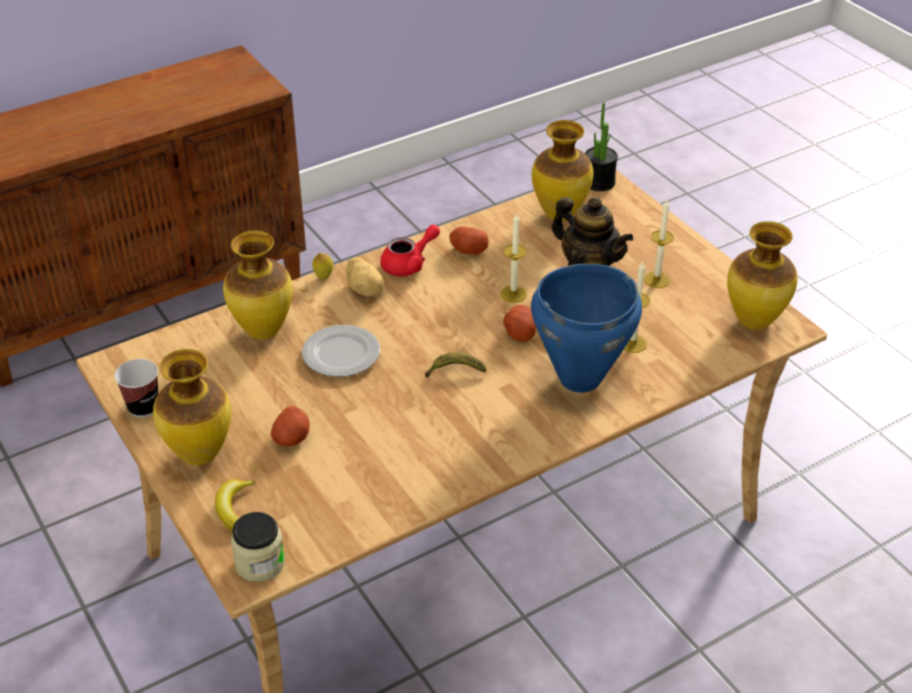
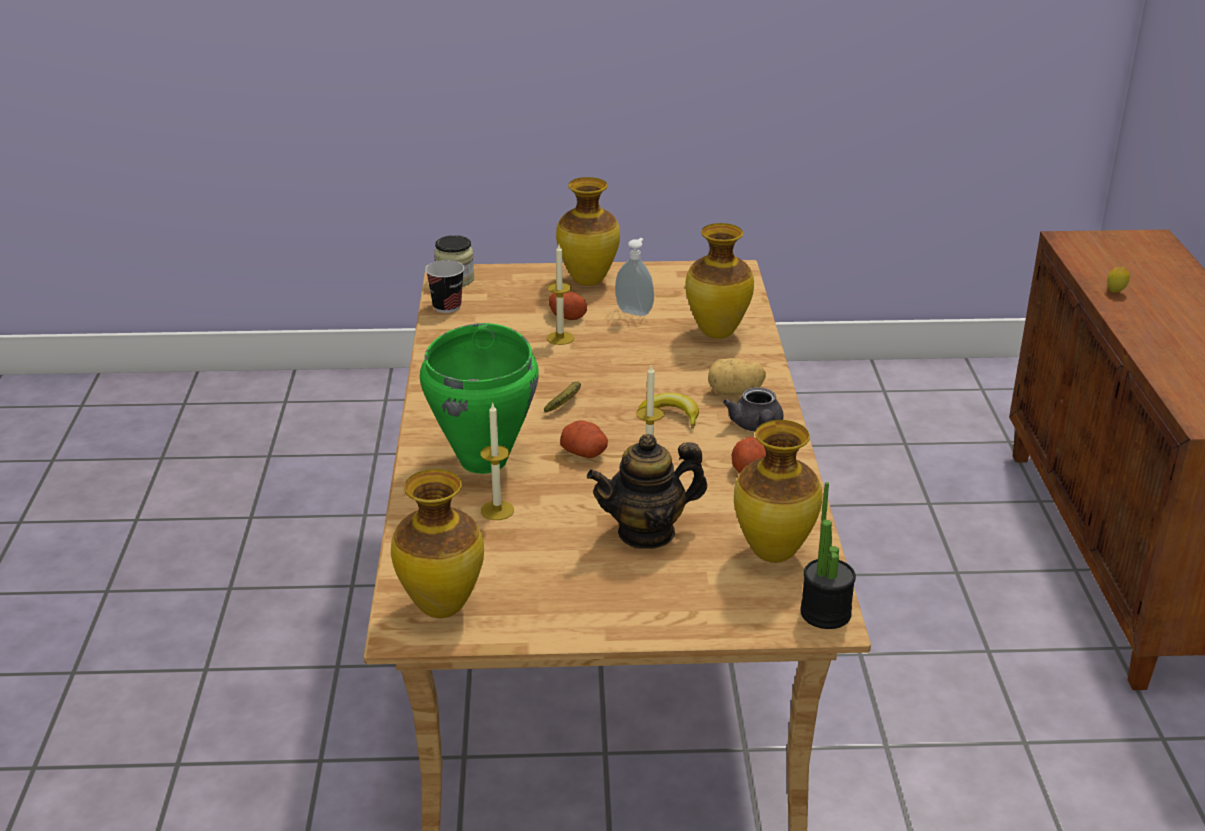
camera: 120 degrees right, 10 degrees down
(143, 407) = (666, 271): cup -> cup (447, 307)
(235, 509) = (516, 281): banana -> banana (671, 415)
(251, 395) = (635, 311): none -> soap dispenser
(323, 277) = (776, 378): lemon -> lemon (1115, 292)
(341, 355) = (647, 358): plate -> none
(409, 264) = (757, 427): red teapot -> grey teapot
(578, 378) = (484, 460): blue cooking pot -> green cooking pot
(656, 280) = (582, 571): candle -> candle (560, 338)

